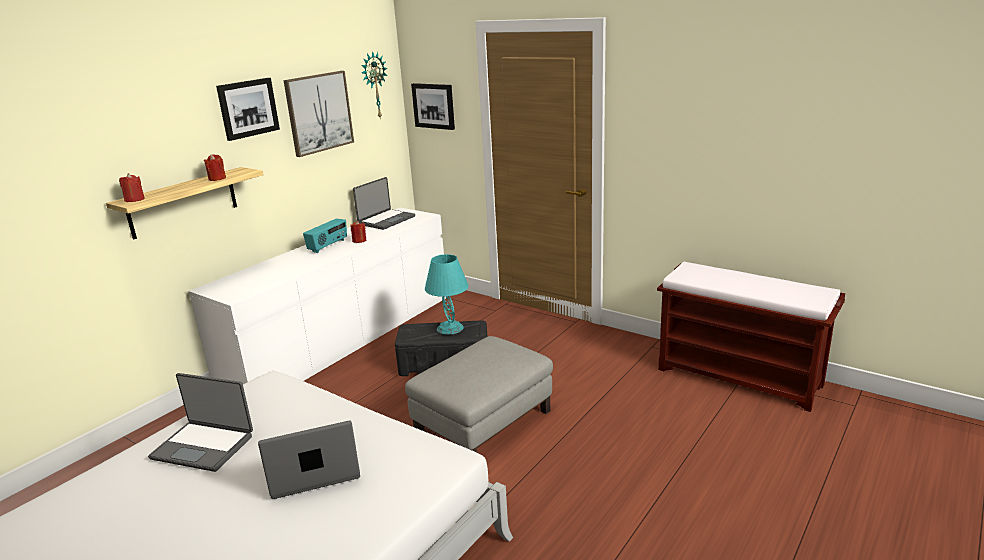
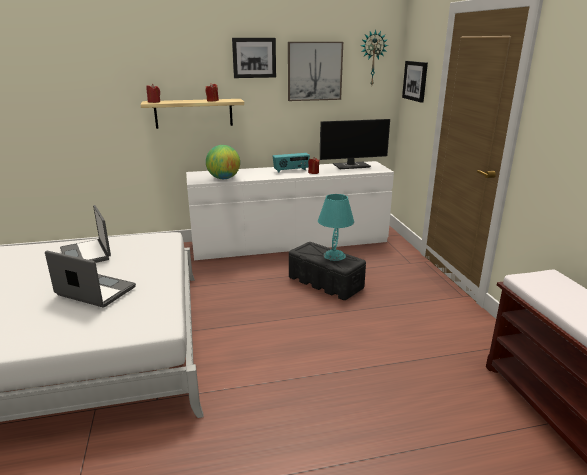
camera: 40 degrees right, 0 degrees up
(264, 282) = (224, 178): none -> globe
(386, 220) = (352, 166): laptop -> monitor
(483, 422) = (295, 331): grey ottoman -> none

